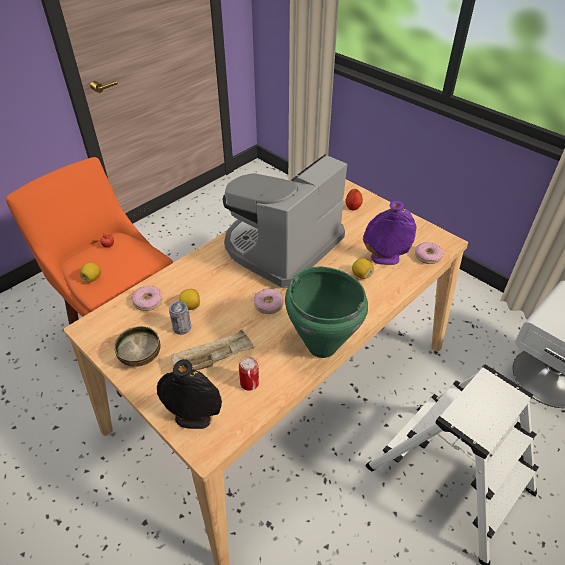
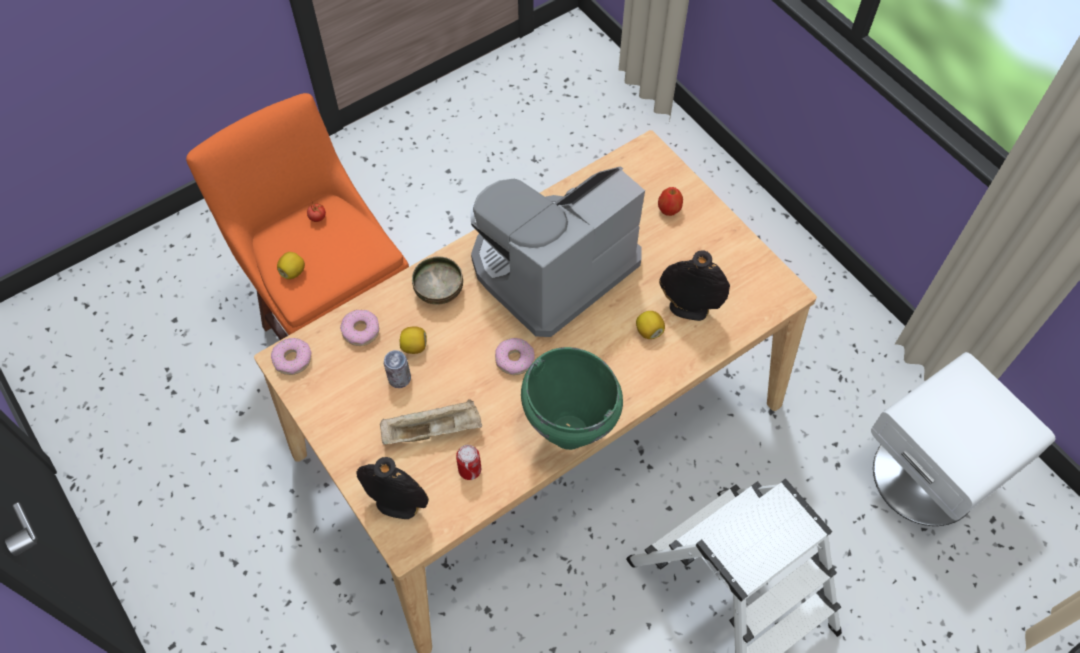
camera: 10 degrees right, 15 degrees up
(141, 356) = (345, 410): bowl -> bowl (440, 290)
(384, 258) = (688, 308): purple vase -> black vase
(427, 256) = (750, 313): donut -> donut (292, 359)

